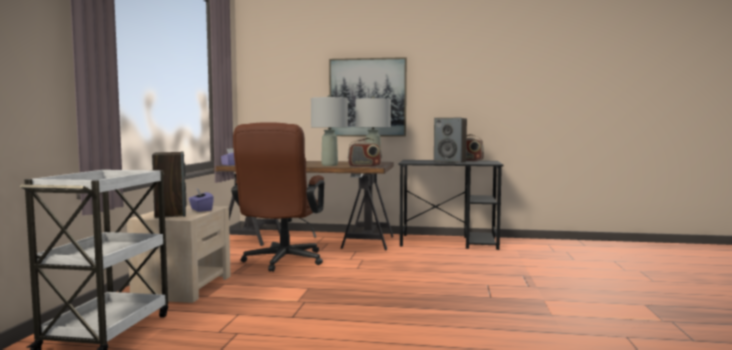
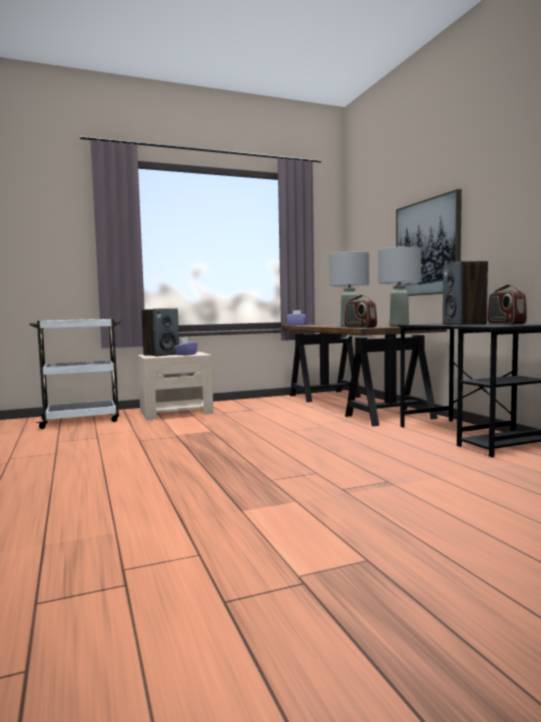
camera: 60 degrees right, 0 degrees up
(281, 262) = (269, 414): brown office chair -> none

